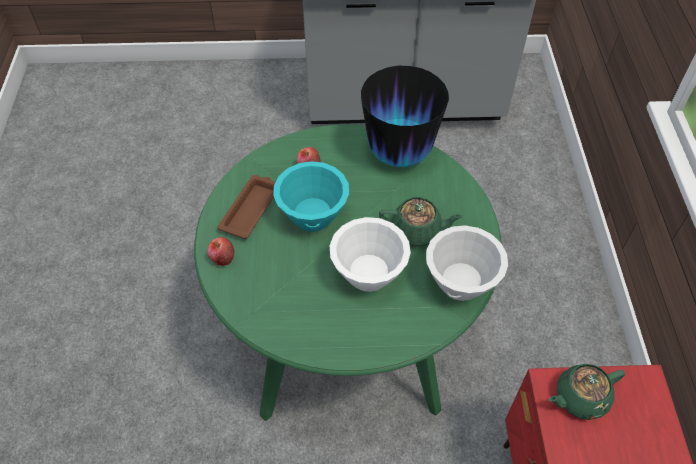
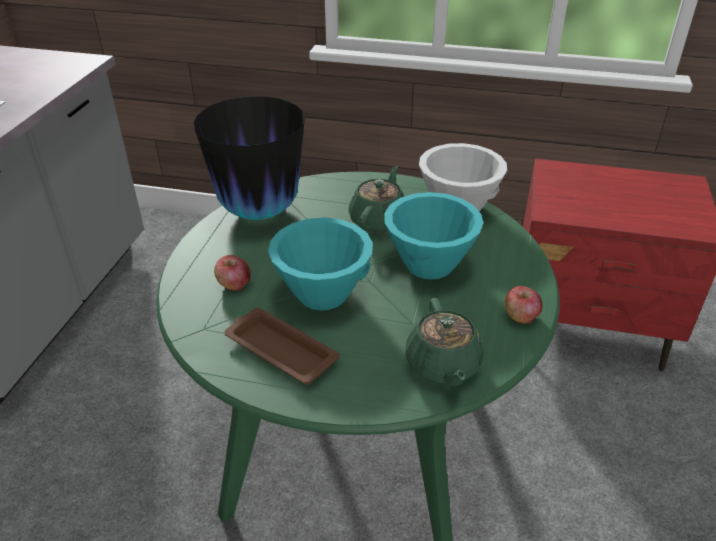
camera: 75 degrees left, 15 degrees down
(222, 258) = (358, 393): apple -> apple (520, 316)
(368, 274) = (428, 264): white bowl -> turquoise bowl
(579, 398) = (564, 201): green teapot -> green teapot (443, 365)

